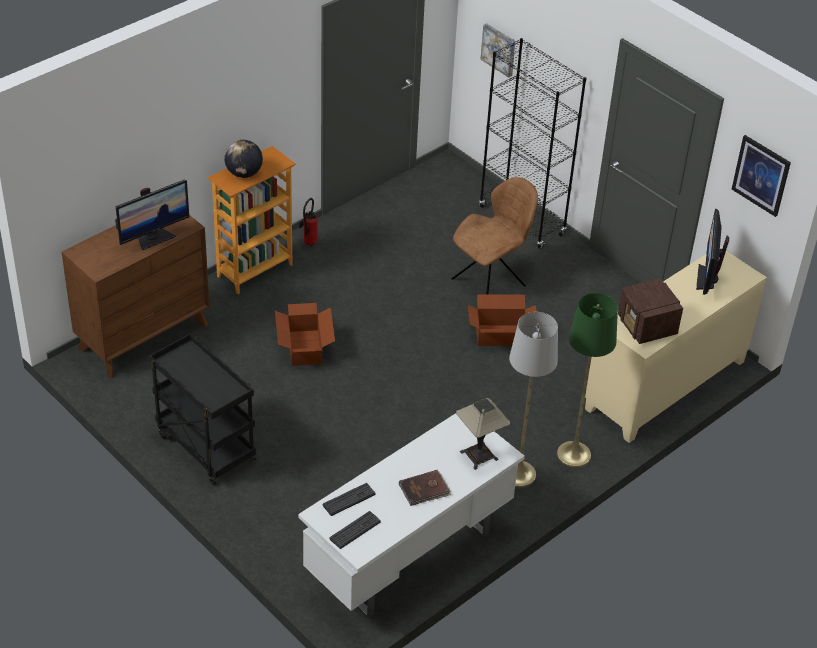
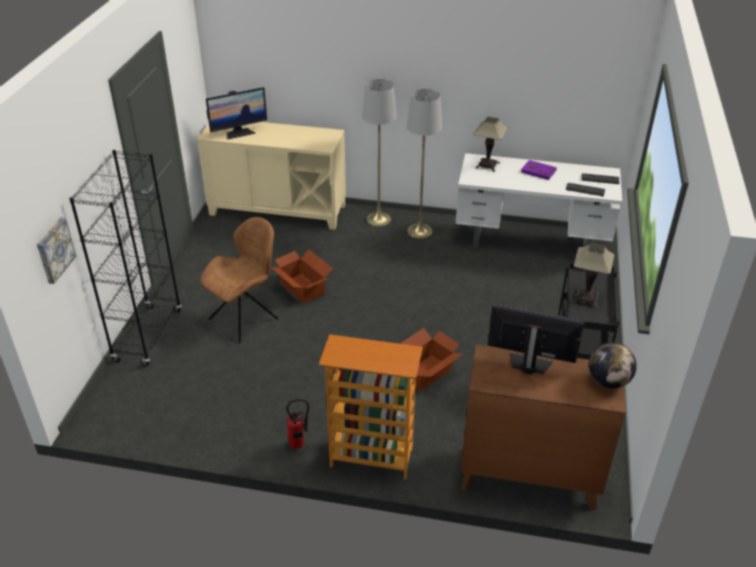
camera: 125 degrees left, 5 degrees down
(203, 373) = (586, 298): none -> table lamp
(244, 173) = (381, 357): globe -> globe (608, 381)
(424, 490) = (538, 171): brown book -> purple book
(490, 282) = (245, 318): brown chair -> brown chair turned 120 degrees clockwise
(573, 454) = (378, 219): green floor lamp -> grey floor lamp
(647, 327) = (314, 137): radio -> none
(761, 175) = (187, 56): picture -> none

